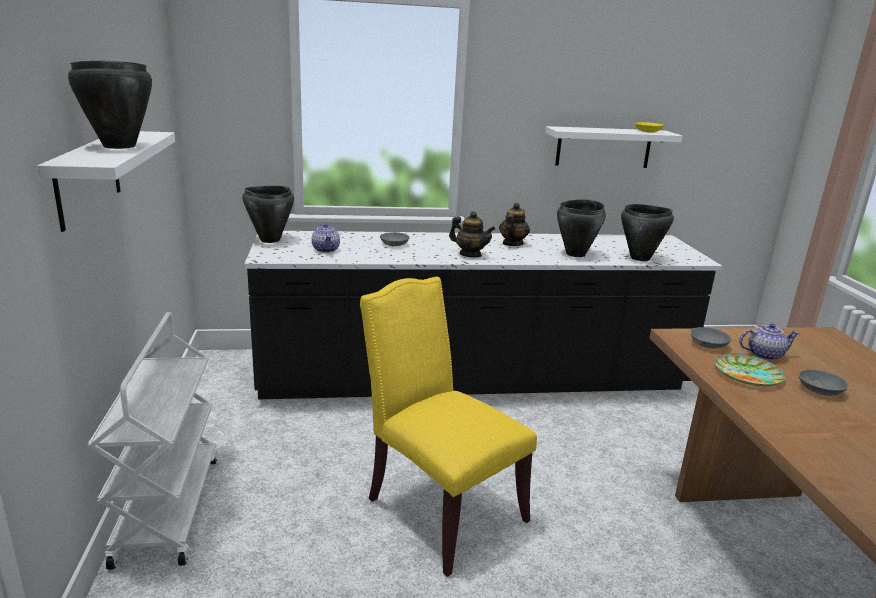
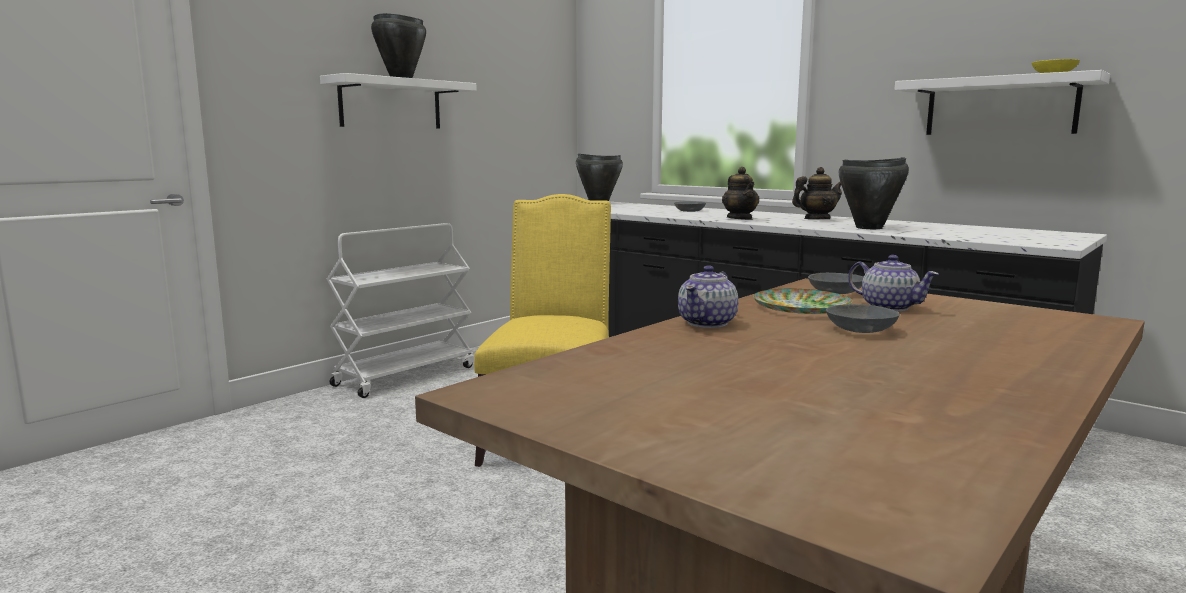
camera: 50 degrees right, 10 degrees down
(326, 249) = (621, 208): teapot -> teapot (708, 323)
(640, 258) = (954, 236): black cooking pot -> none

